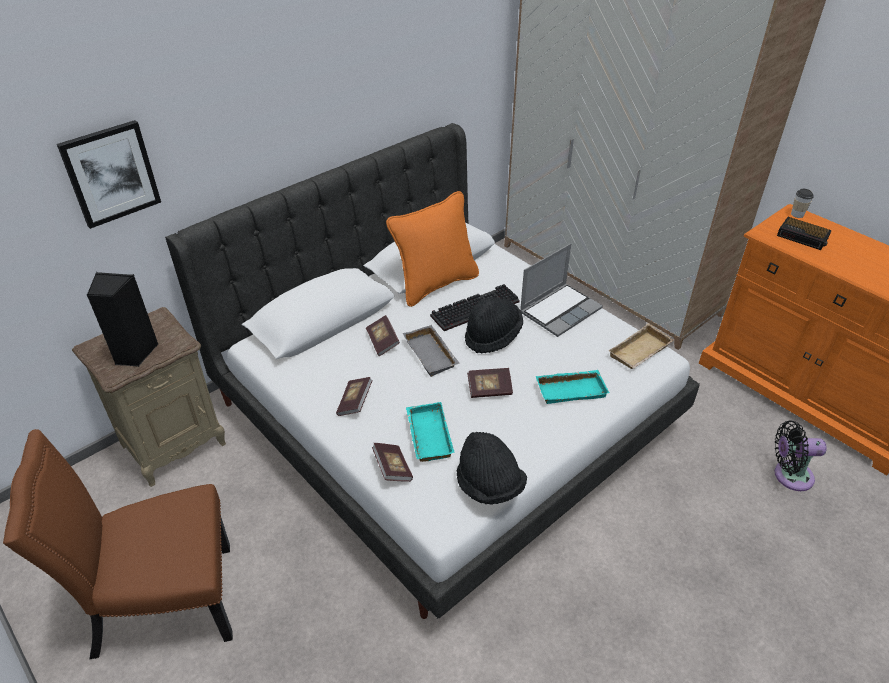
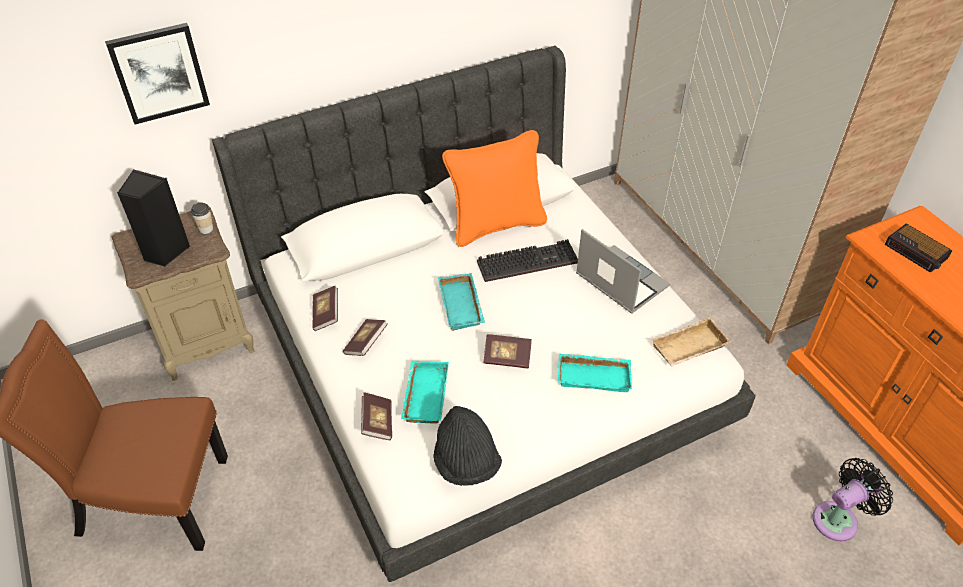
camera: 15 degrees right, 5 degrees up
(383, 342) = (417, 282): book -> book (326, 314)
(432, 354) = (463, 306): grey tray -> turquoise tray
(492, 336) = (534, 297): black hat -> none
(560, 310) = (620, 281): laptop -> laptop turned 105 degrees counterclockwise
(789, 475) = (839, 519): black fan -> black fan turned 135 degrees clockwise
(797, 214) = (924, 221): cup -> cup (206, 229)

